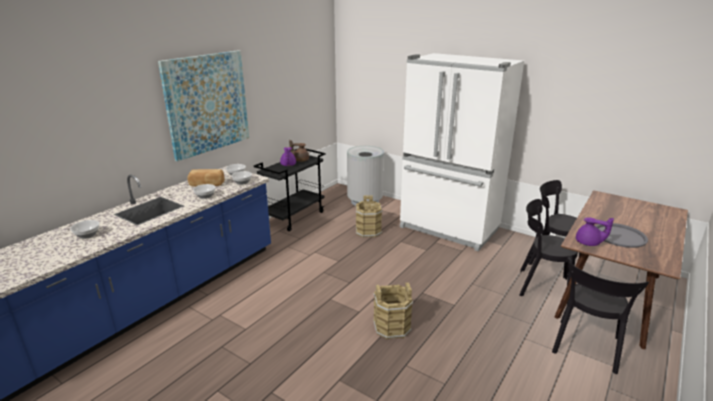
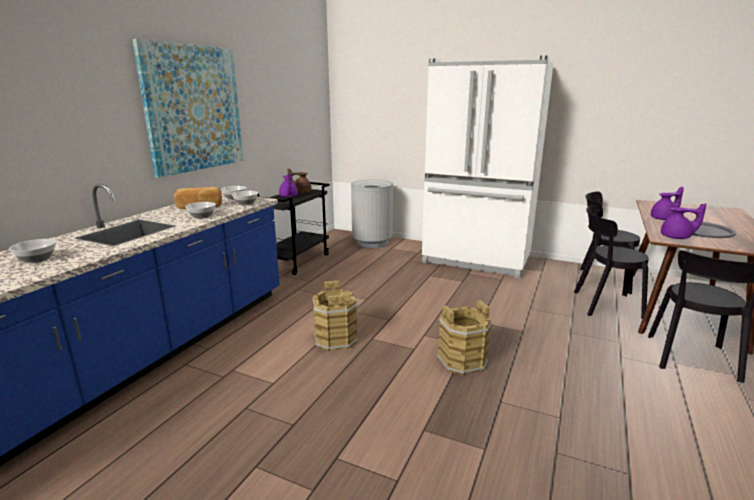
camera: 10 degrees left, 5 degrees down
(368, 231) = (388, 269): brown bucket -> brown bucket (336, 339)
(597, 218) = (664, 219): none -> purple teapot

